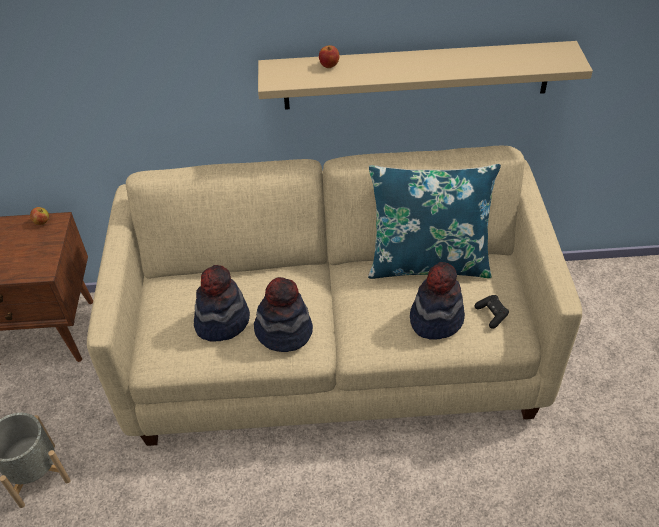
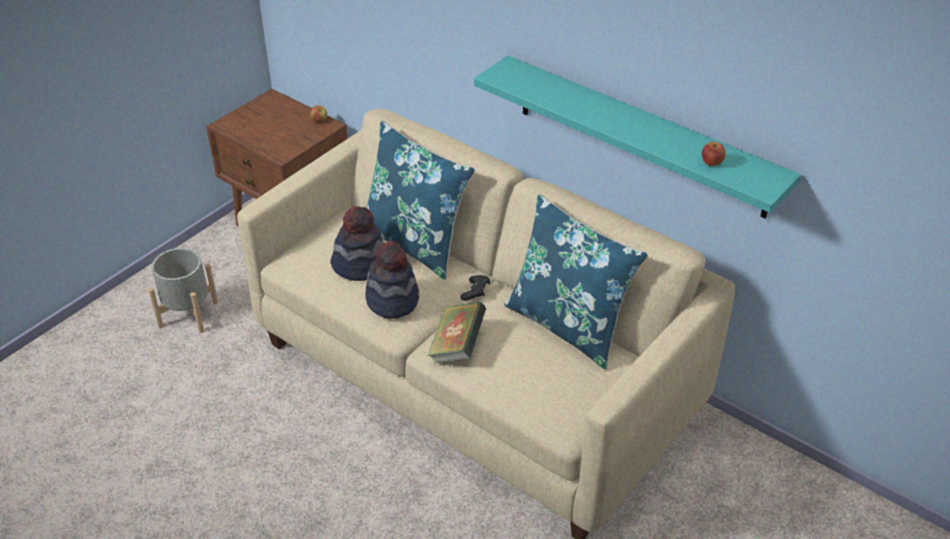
camera: 40 degrees right, 5 degrees down
(243, 274) = (415, 243): none -> blue pillow
(329, 65) = (553, 86): apple -> apple (711, 163)
(373, 334) = (457, 347): none -> book
(416, 75) = (640, 136): beige shelf -> turquoise shelf
(435, 319) = (516, 368): hat -> none
(492, 315) = (566, 396): black game controller -> black game controller (476, 292)

